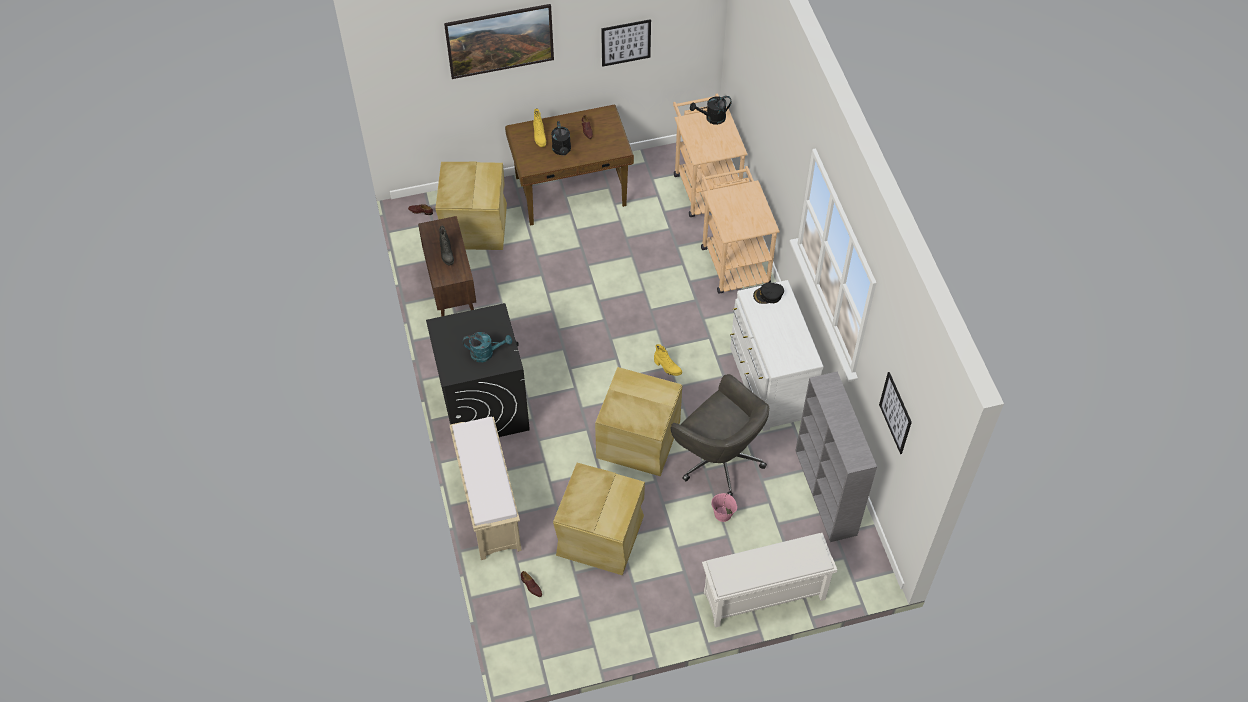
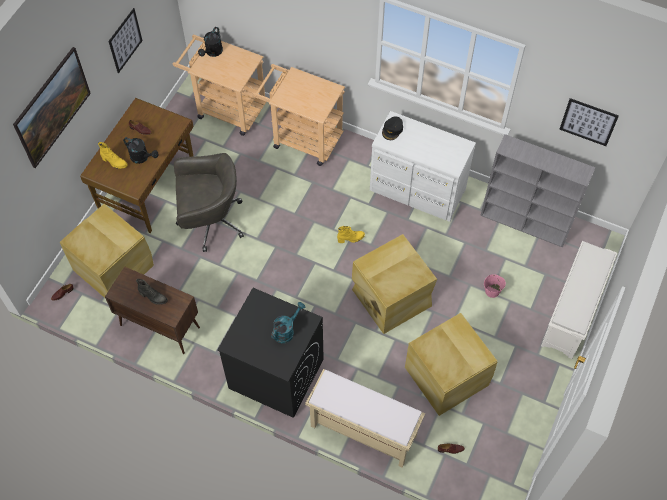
camera: 50 degrees left, 5 degrees up
(719, 459) = (448, 262): grey office chair -> grey office chair (210, 221)

